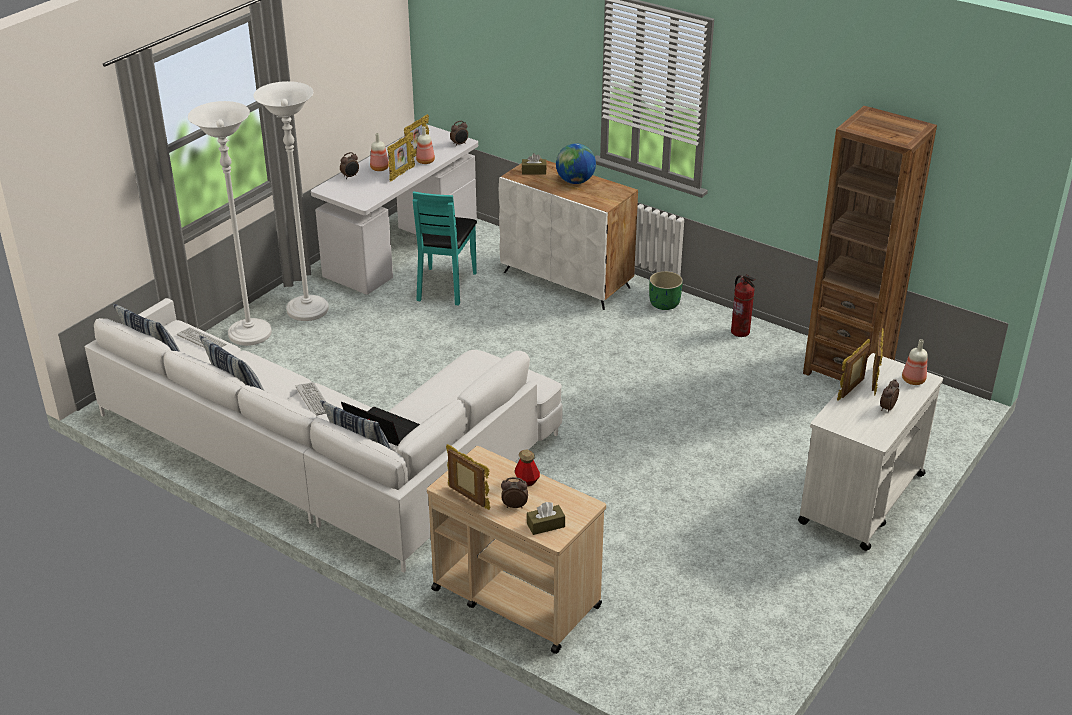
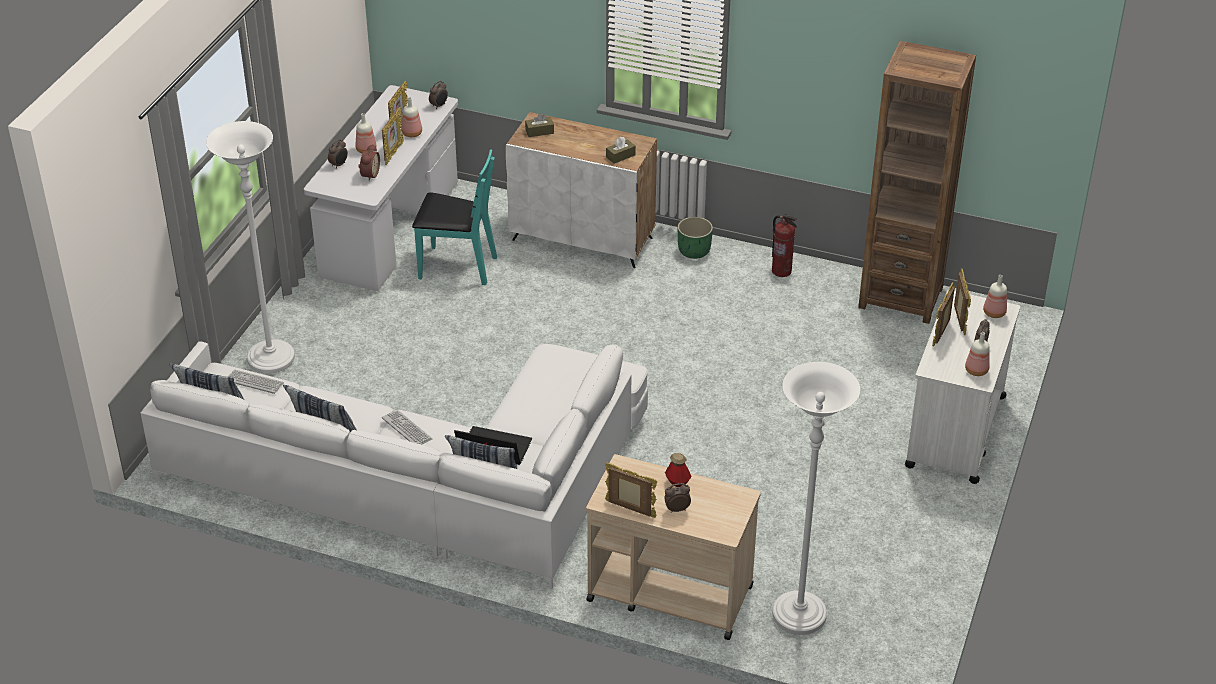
camera: 15 degrees left, 5 degrees up
(307, 311) = (320, 320): white floor lamp -> white floor lamp (799, 615)
(372, 187) = (369, 174): none -> alarm clock
(445, 286) = (457, 266): turquoise chair -> turquoise chair turned 75 degrees counterclockwise
(545, 525) = (714, 523): brown tissue box -> brown tissue box (620, 156)
(575, 181) = (588, 138): globe -> none
(874, 429) = (976, 371): none -> bottle

